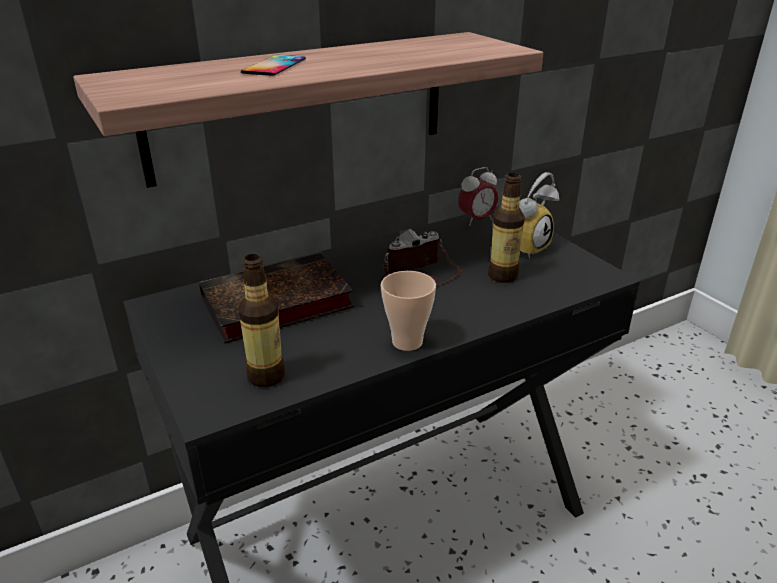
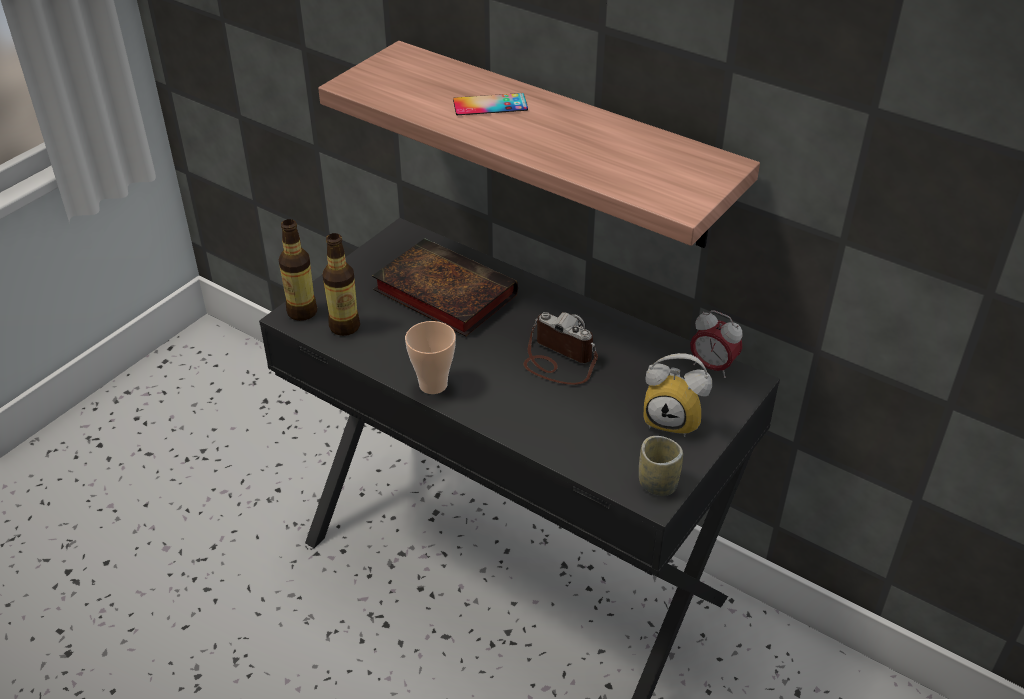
camera: 65 degrees right, 10 degrees up
(503, 276) = (593, 416): bottle -> bottle (302, 312)
(593, 270) = (657, 484): none -> cup

